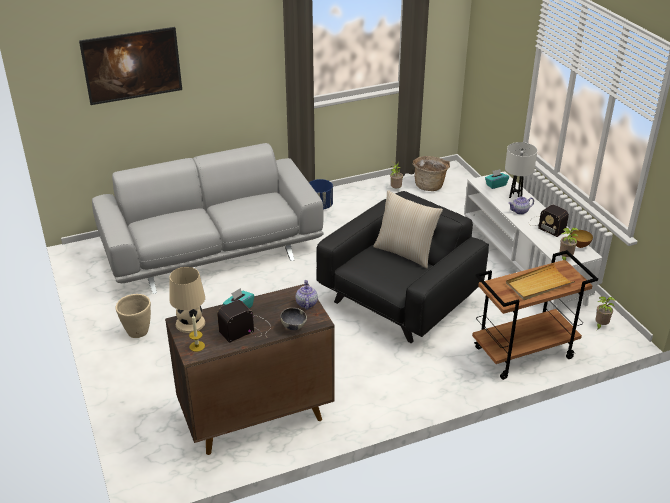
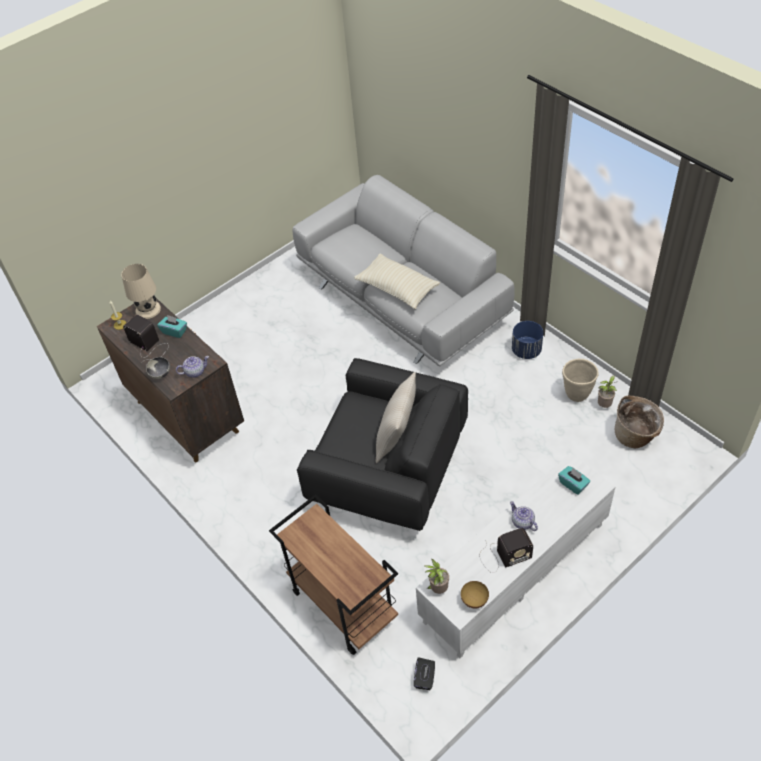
camera: 75 degrees right, 15 degrees up
(134, 81) = (416, 109): picture -> none
(137, 332) = (264, 301): beige planter -> beige planter (576, 394)
(243, 214) = (397, 288): none -> beige pillow
(515, 196) = (555, 511): white table lamp -> none
(538, 284) = (332, 559): beige tray -> none
(545, 225) = (503, 556): radio -> radio turned 135 degrees counterclockwise
(600, 325) = (424, 678): potted plant -> black tissue box

